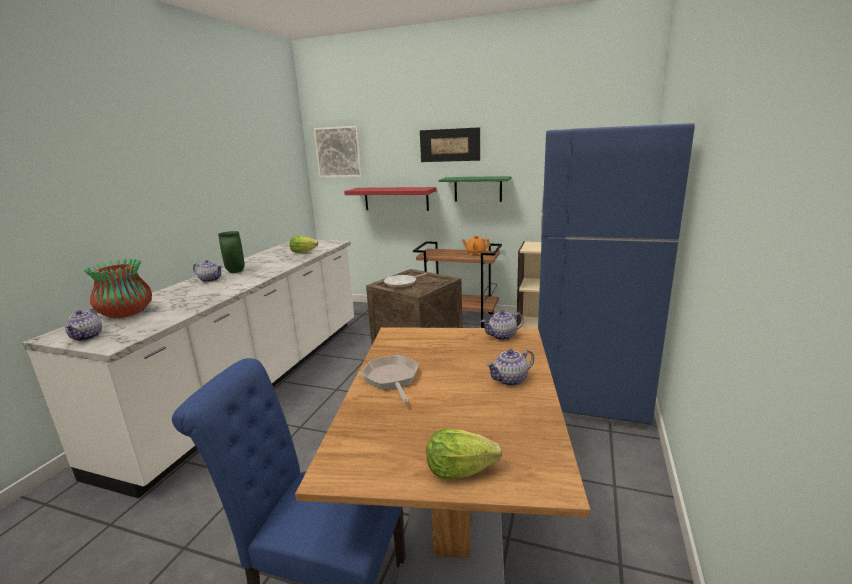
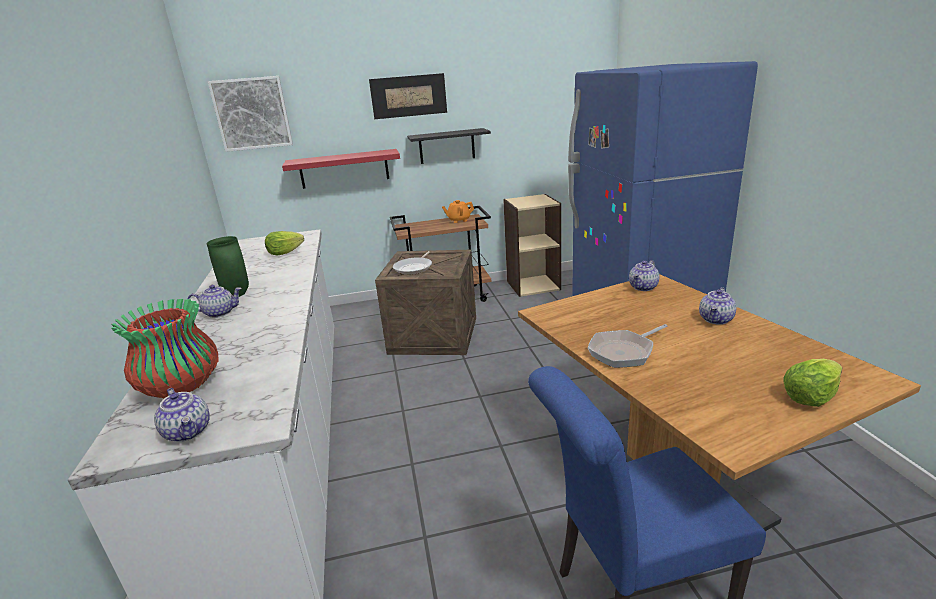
camera: 30 degrees left, 5 degrees up
(392, 379) = (624, 352): frying pan -> frying pan turned 75 degrees counterclockwise
(478, 189) = (446, 146): green shelf -> black shelf

